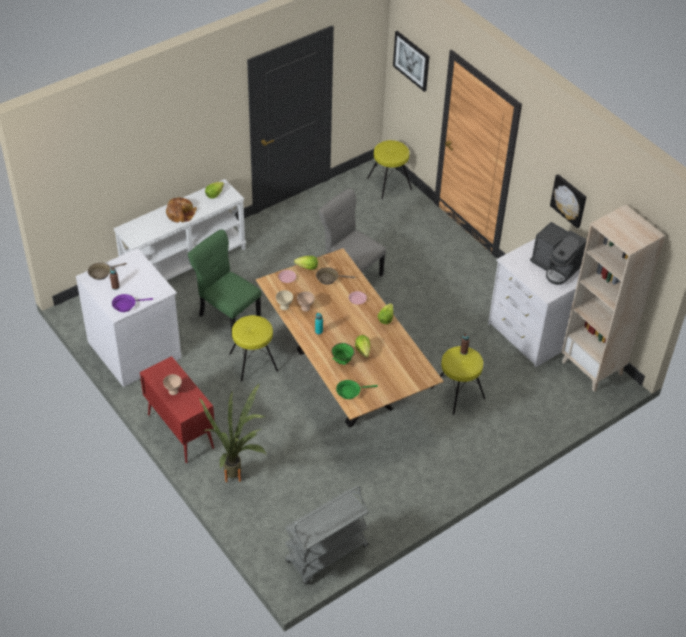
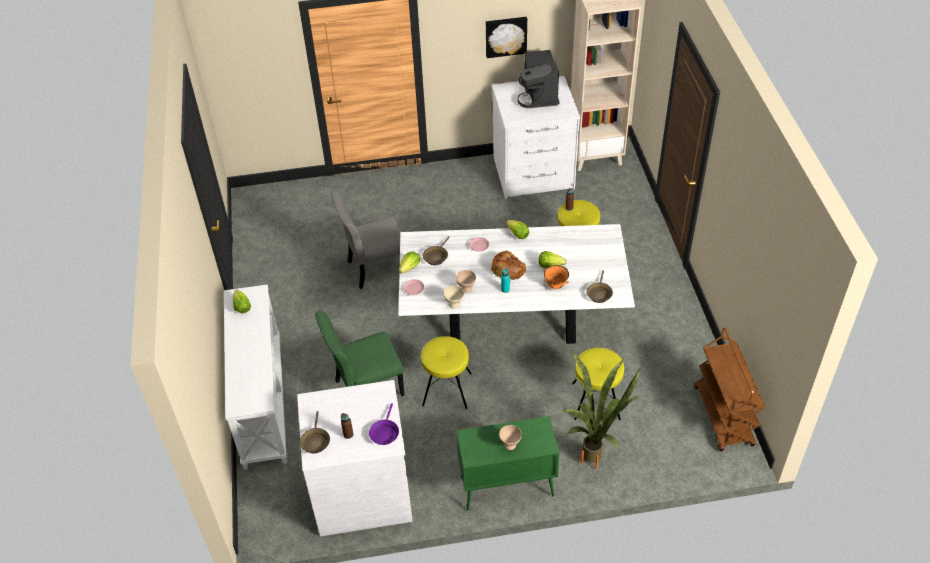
camera: 60 degrees left, 0 degrees up
(180, 213) = (249, 346): bread -> bread (508, 269)
(180, 431) = (506, 487): red cabinet -> green cabinet
(326, 555) = (723, 416): grey cart -> brown cart
(342, 361) = (556, 285): green bowl -> orange bowl
(344, 379) = (512, 324): brown dining table -> white dining table
(350, 391) = (599, 293): green frying pan -> brown frying pan
(389, 184) = (275, 197): yellow stool -> yellow stool (595, 401)
(411, 60) = (243, 54): picture -> none
(555, 267) = (539, 95): coffee machine -> coffee machine turned 105 degrees clockwise

